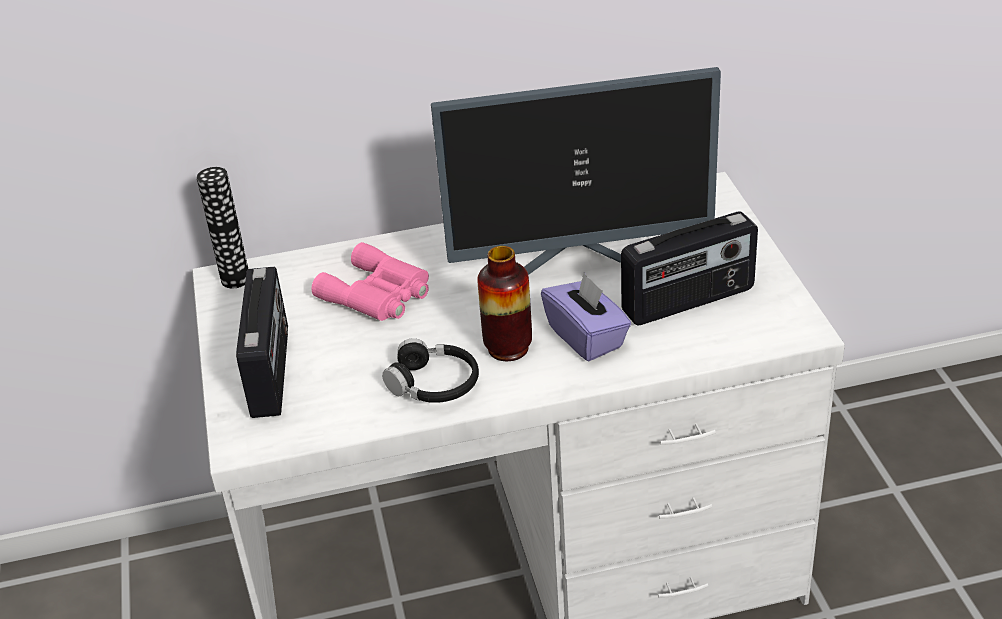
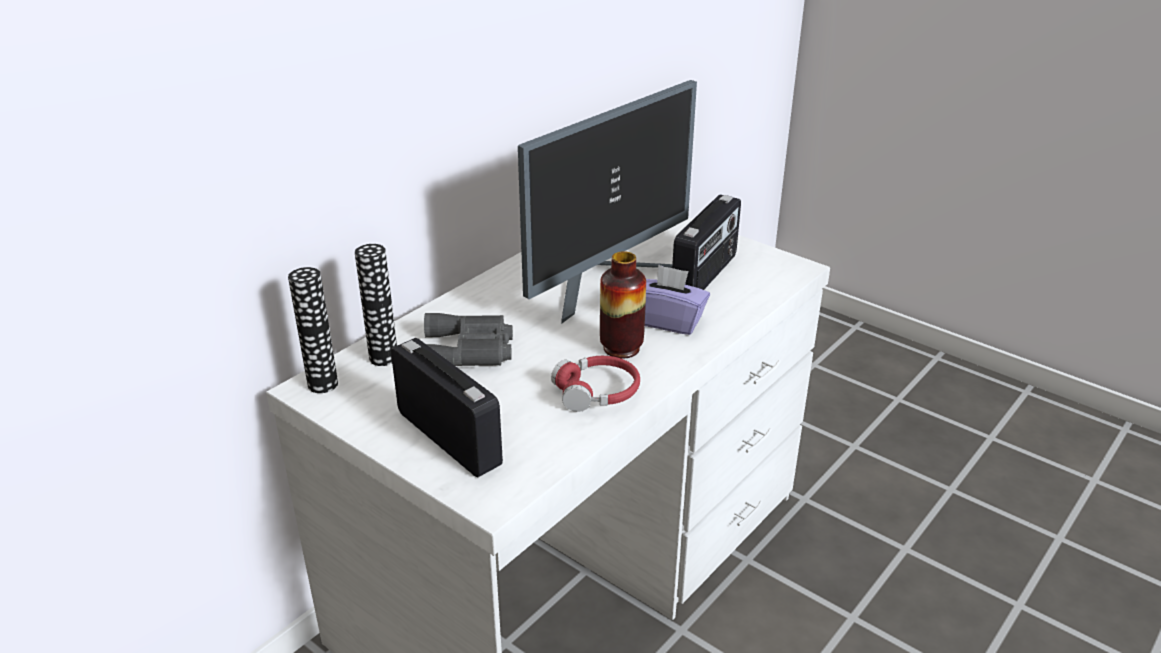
camera: 40 degrees left, 5 degrees down
(304, 273) = (383, 358): none -> vase
(378, 295) = (469, 350): pink binoculars -> grey binoculars
(434, 384) = (597, 392): black headphones -> red headphones

